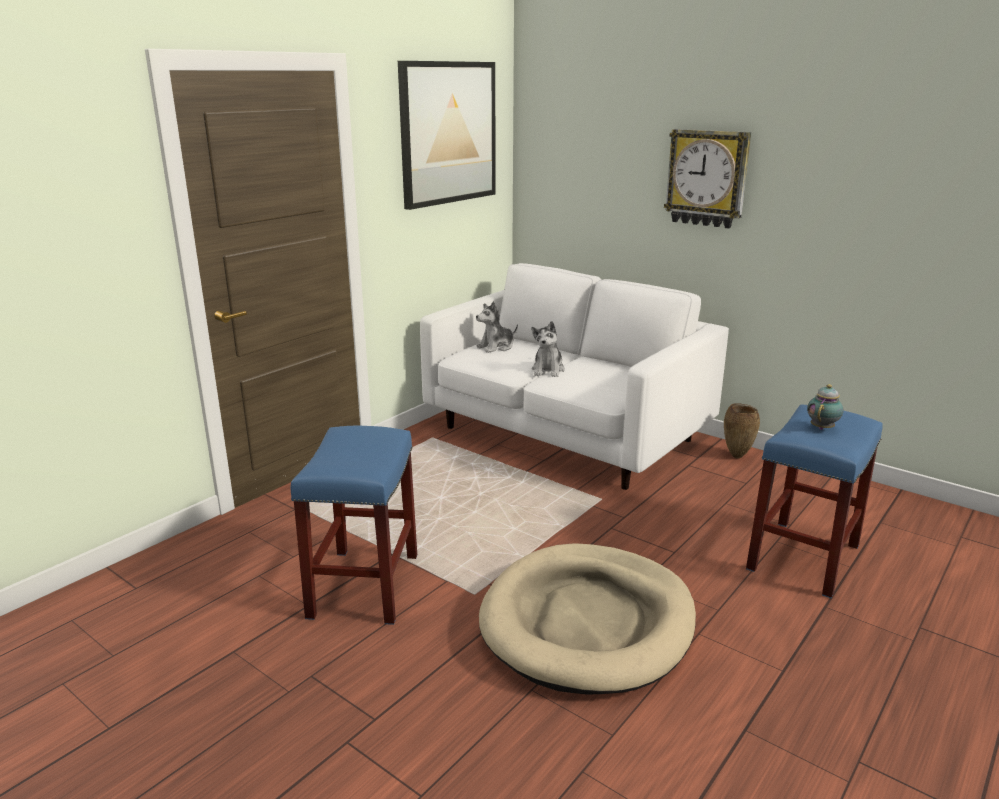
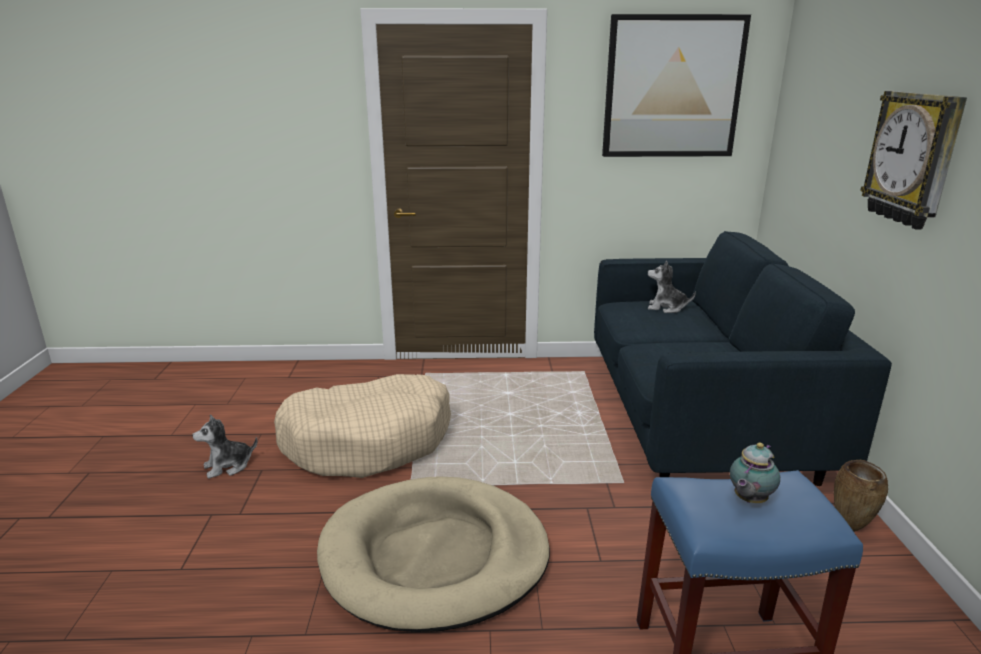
camera: 50 degrees right, 0 degrees up
(365, 586) = (369, 441): blue stool -> beige dog bed
(548, 370) = (667, 340): plush toy -> plush toy (228, 466)
(565, 433) = (698, 417): white sofa -> blue sofa
(822, 427) = (748, 500): teapot -> teapot turned 135 degrees clockwise

